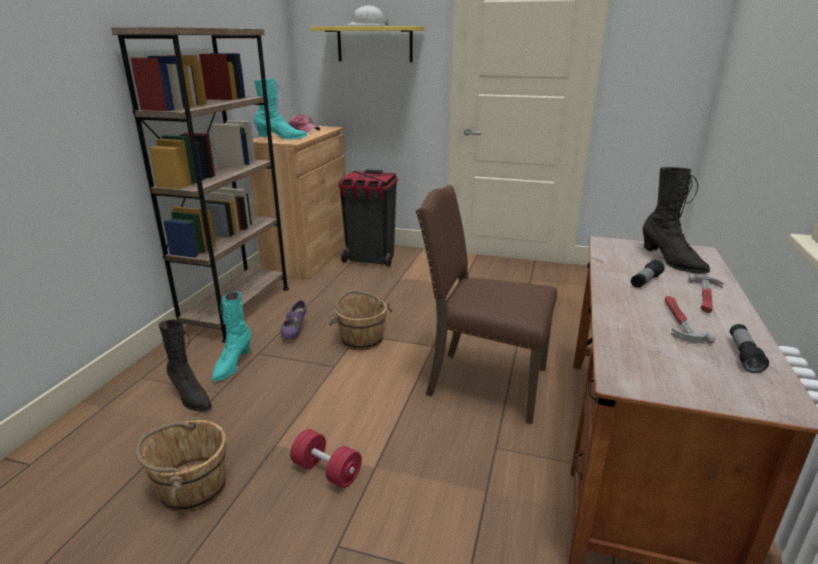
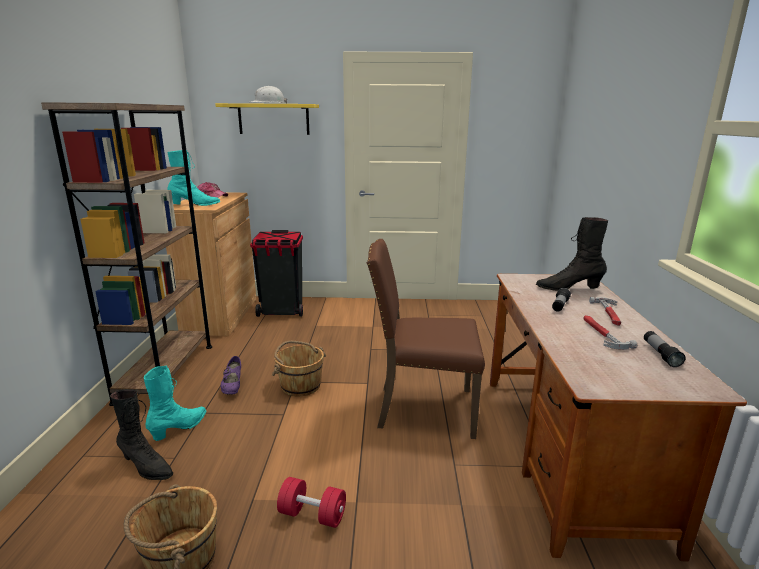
camera: 15 degrees left, 5 degrees down
(232, 365) = (180, 428): turquoise boot -> turquoise boot turned 150 degrees counterclockwise
(671, 261) = (568, 288): black boot -> black boot turned 135 degrees clockwise

